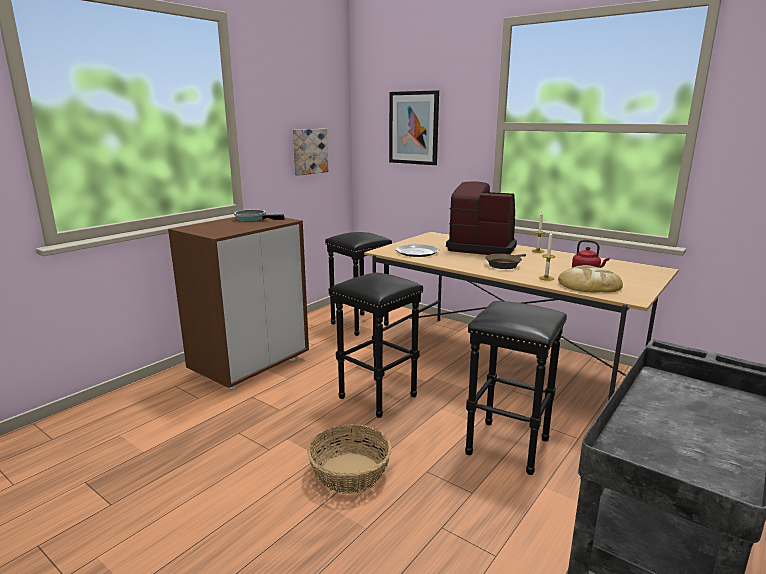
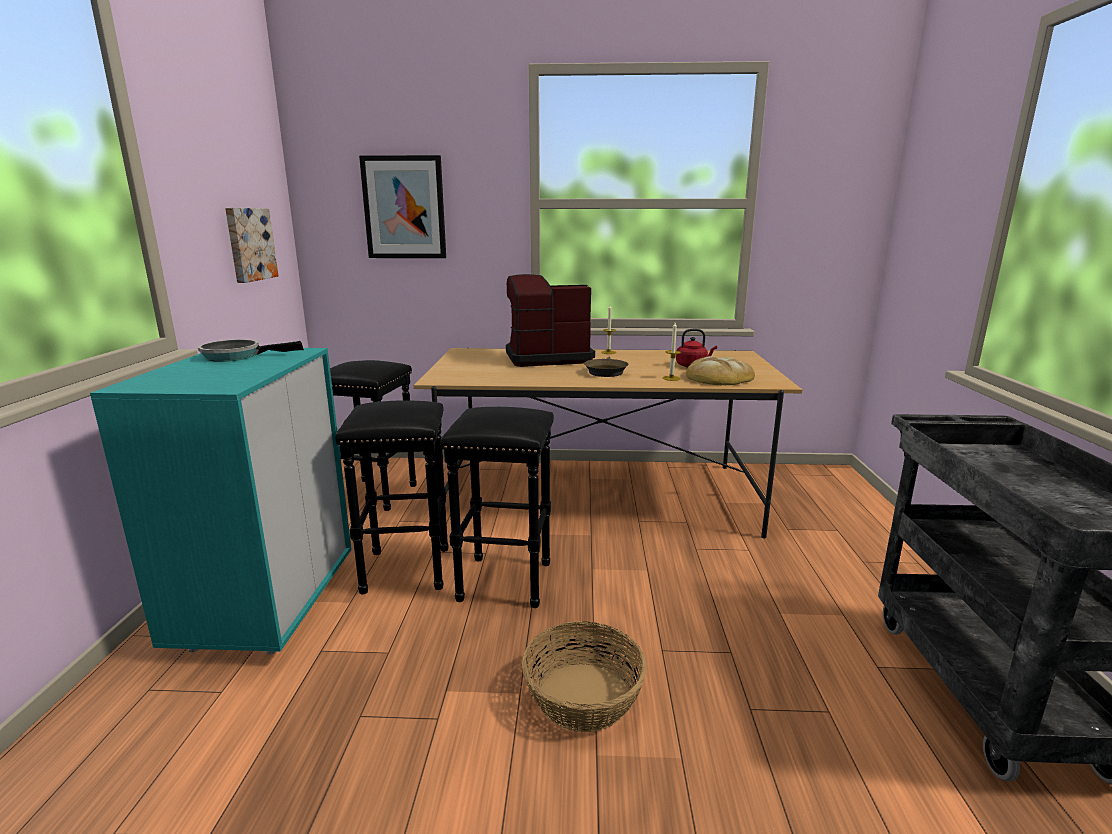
camera: 35 degrees left, 0 degrees up
(251, 366) = (267, 605): brown cabinet -> turquoise cabinet
(417, 252) = (484, 374): plate -> none
(505, 446) = (701, 585): black stool -> black stool (404, 570)

